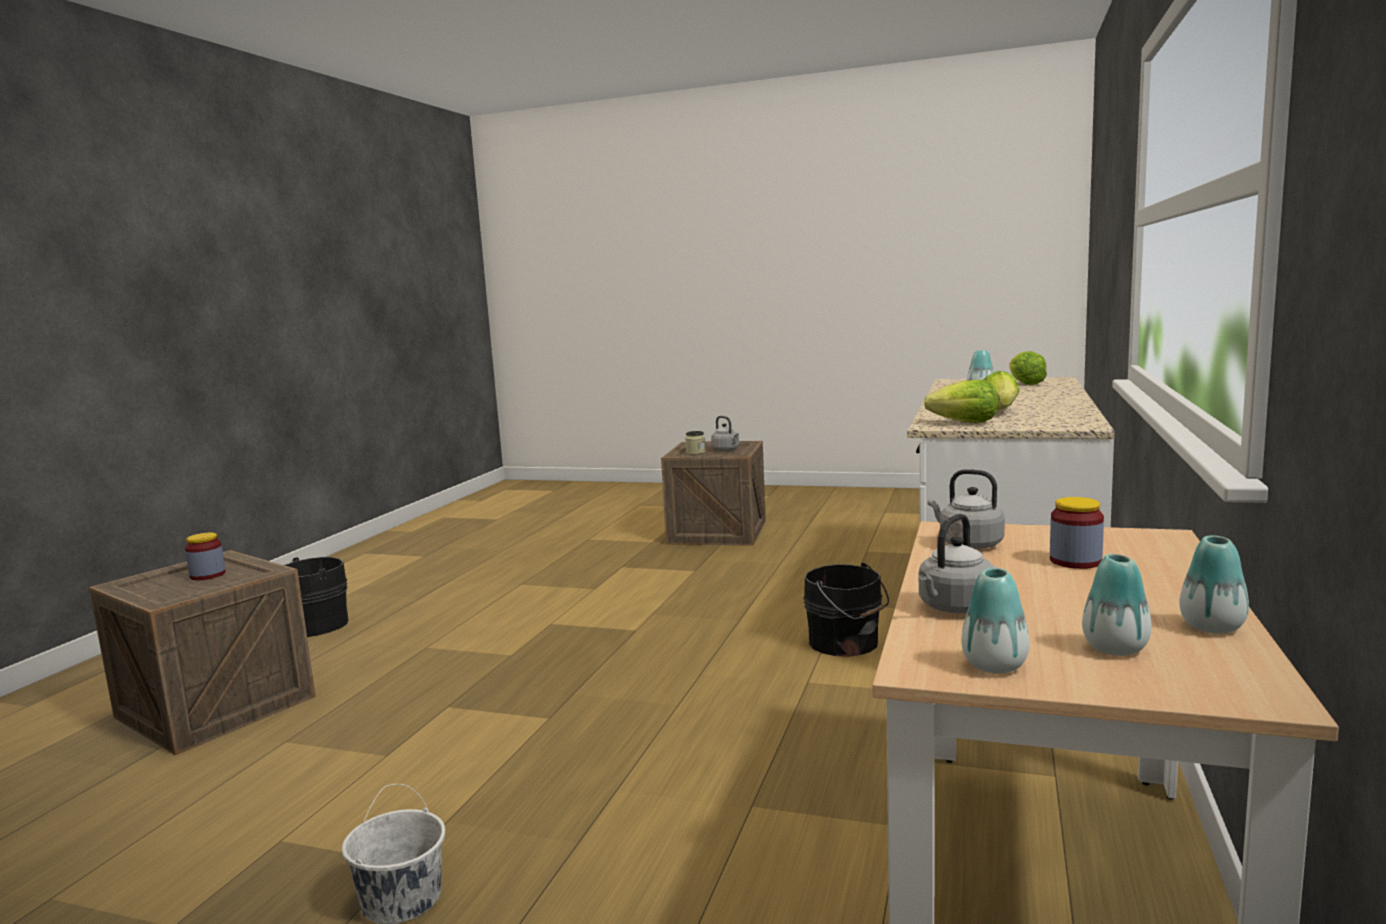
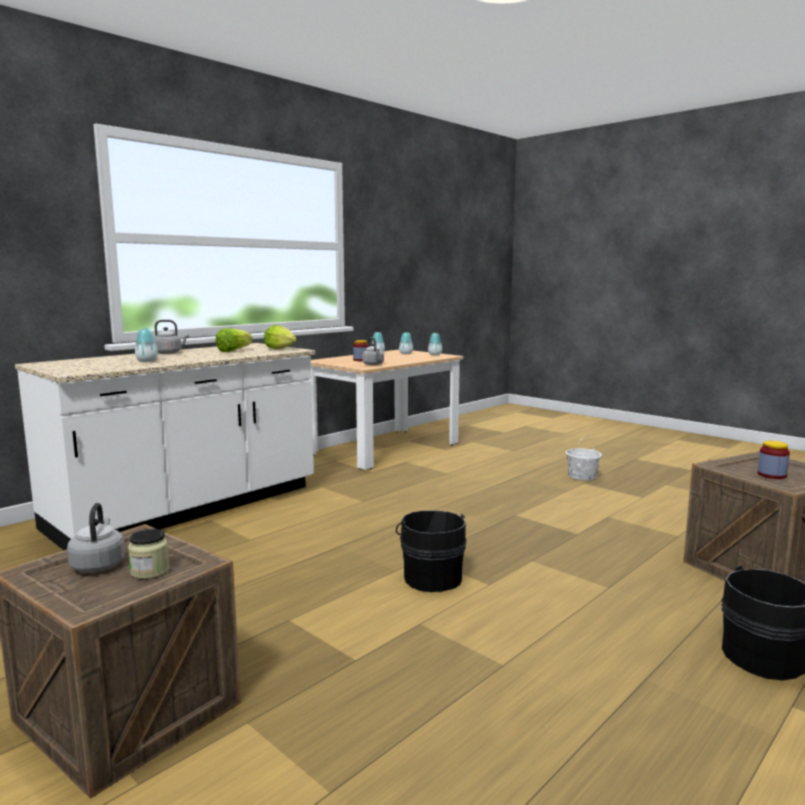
camera: 155 degrees left, 0 degrees up
(846, 644) = (307, 513): black bucket -> black bucket (432, 577)
(954, 608) = (419, 358): grey kettle -> grey kettle (169, 353)
(1025, 384) = (84, 362): lettuce -> none

